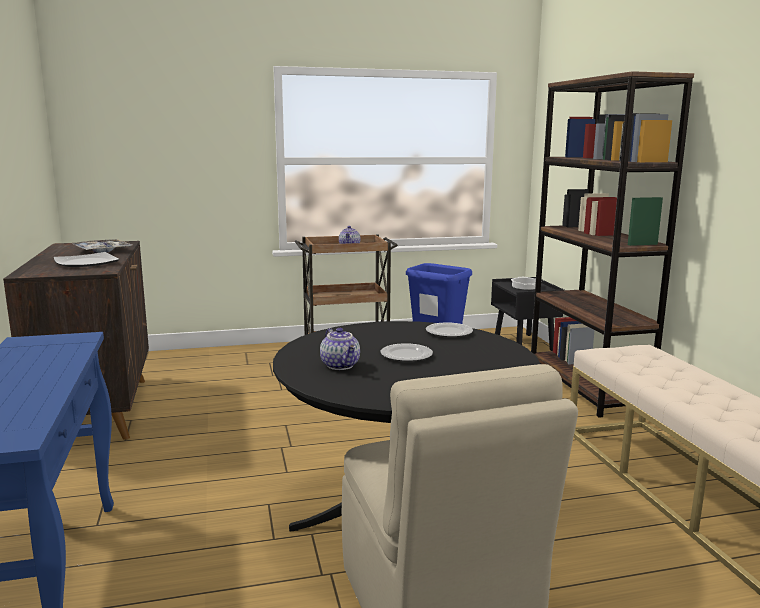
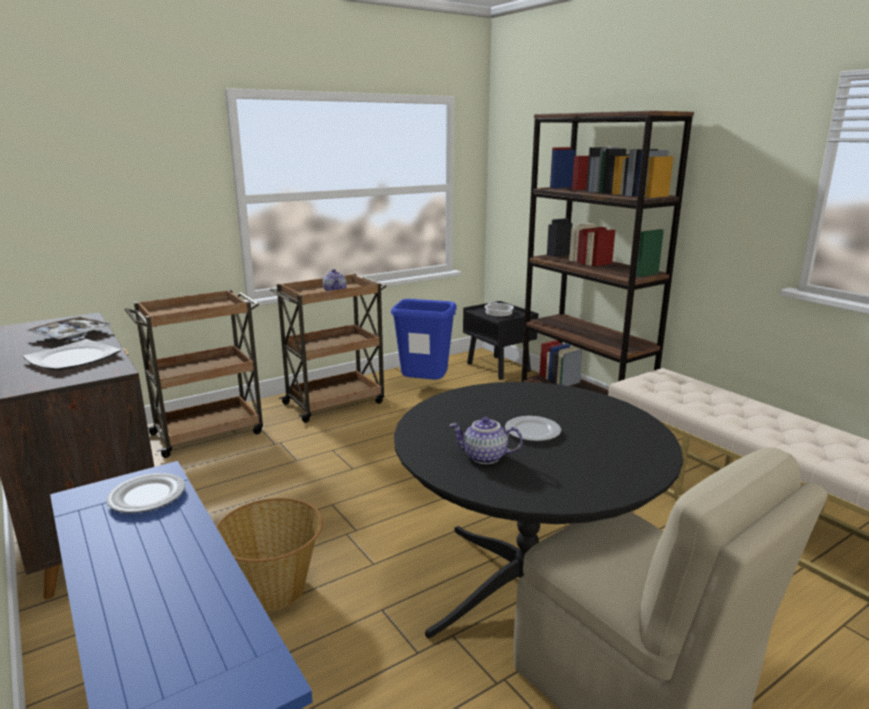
camera: 20 degrees left, 5 degrees up
(197, 473) = (275, 589): none -> basket
(227, 360) = (209, 433): none -> brown cart
(341, 365) = (484, 457): teapot -> teapot turned 150 degrees clockwise
(449, 332) = (539, 393): plate -> plate (148, 496)

